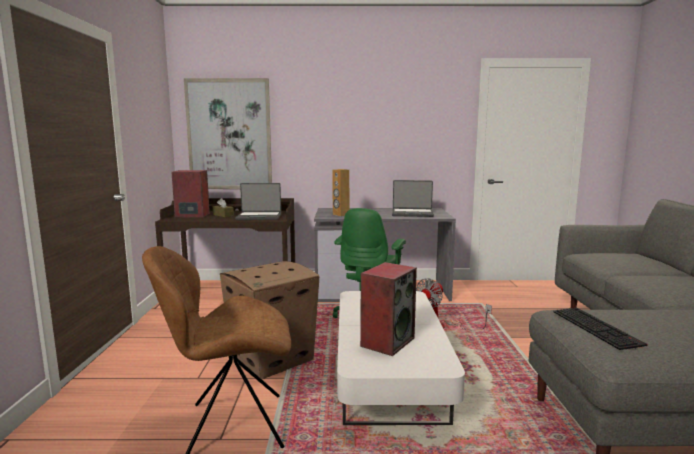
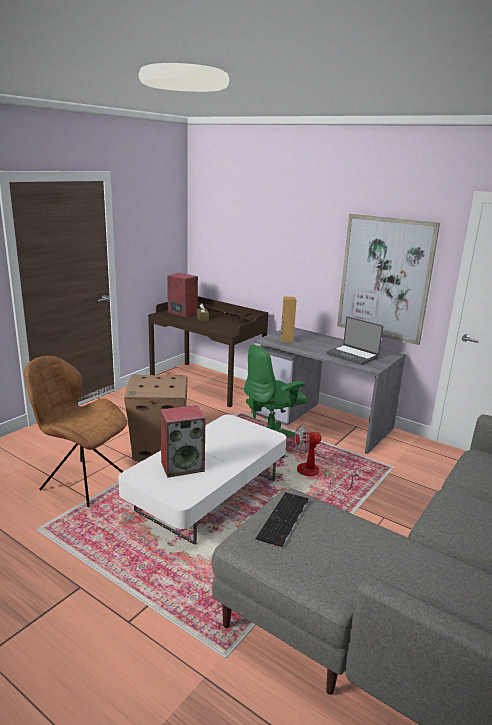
camera: 35 degrees right, 10 degrees up
(229, 134) = (226, 244): picture -> picture (385, 278)
(259, 217) = (223, 326): laptop -> none

